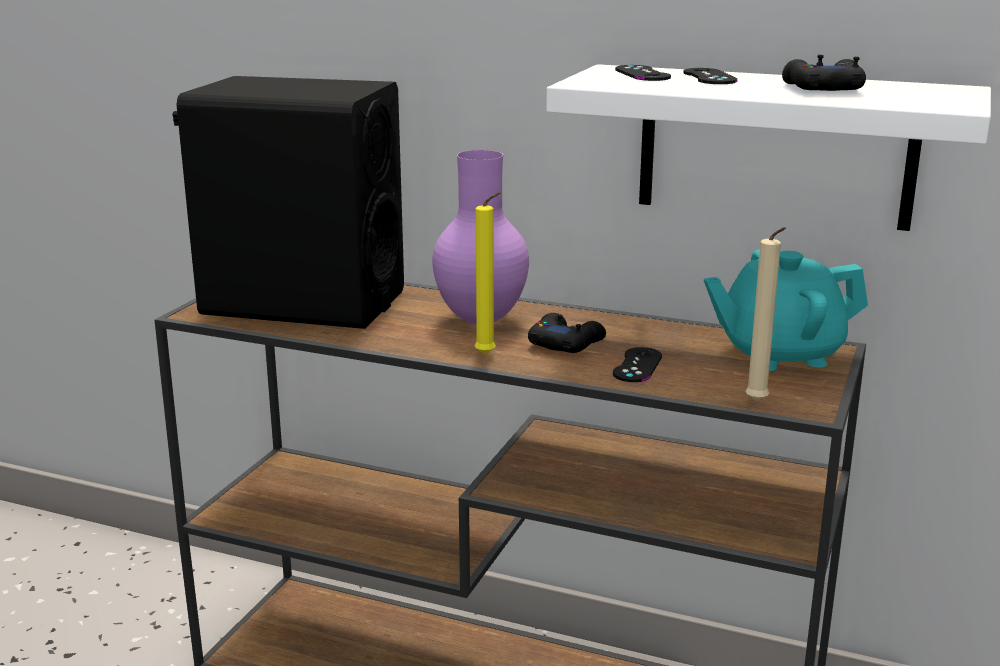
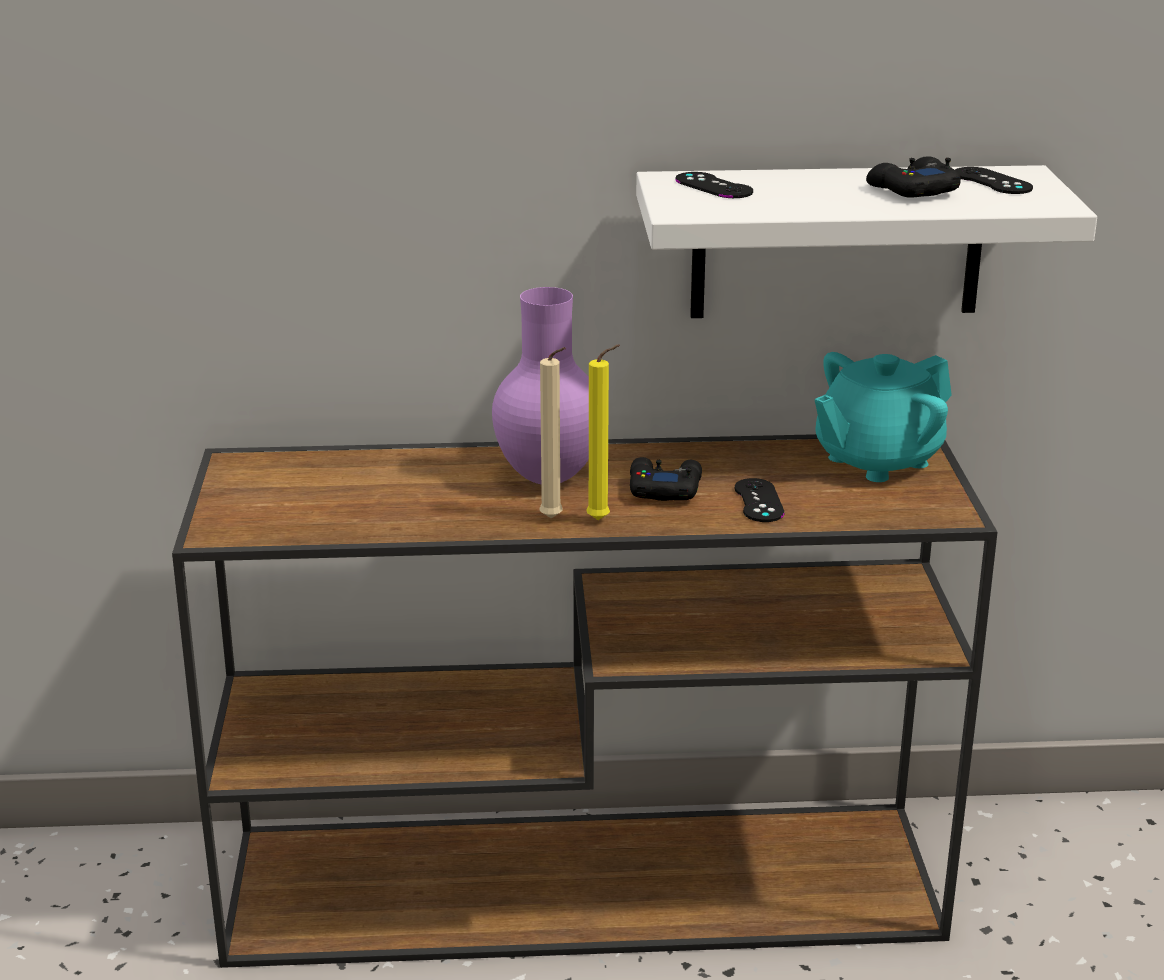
camera: 25 degrees left, 5 degrees up
(303, 302) = (325, 495): black speaker -> none
(709, 77) = (785, 183): black game controller -> black game controller (992, 181)
(758, 403) = (906, 519): beige candle -> beige candle (554, 519)

